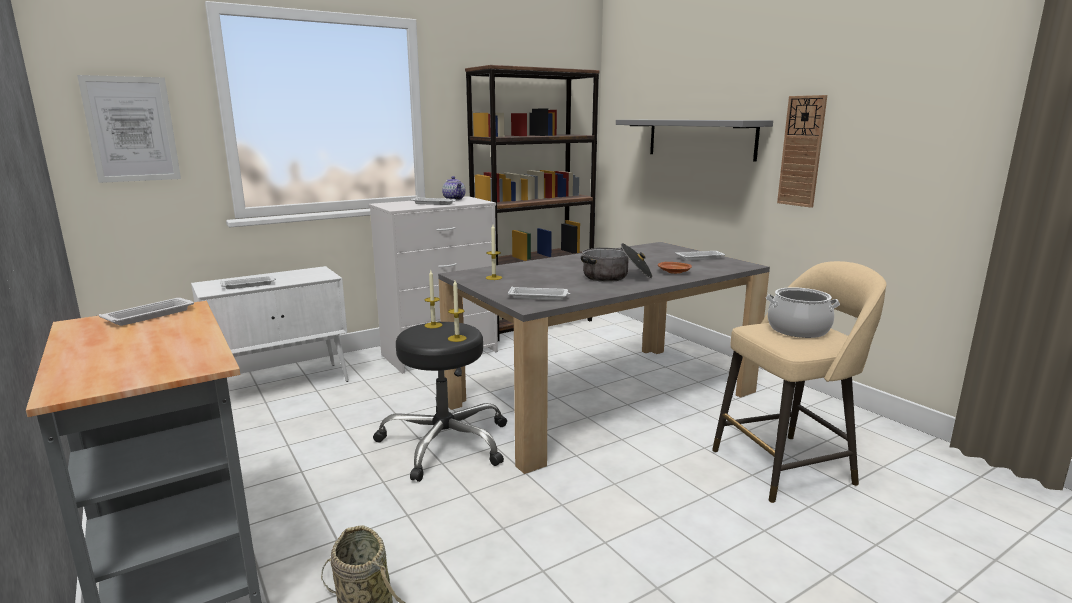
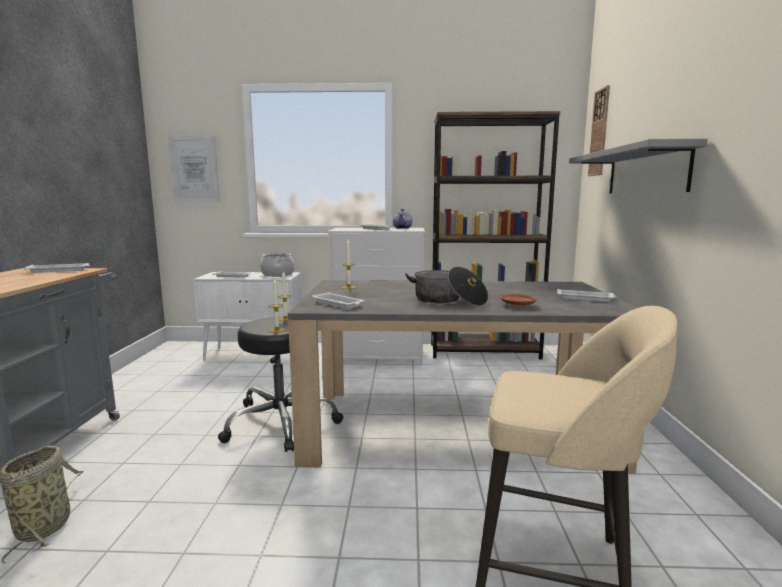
camera: 35 degrees right, 5 degrees down
(798, 330) = (565, 388): cooking pot -> cooking pot (277, 274)
(802, 151) = (733, 173): wall clock -> wall clock (599, 133)

